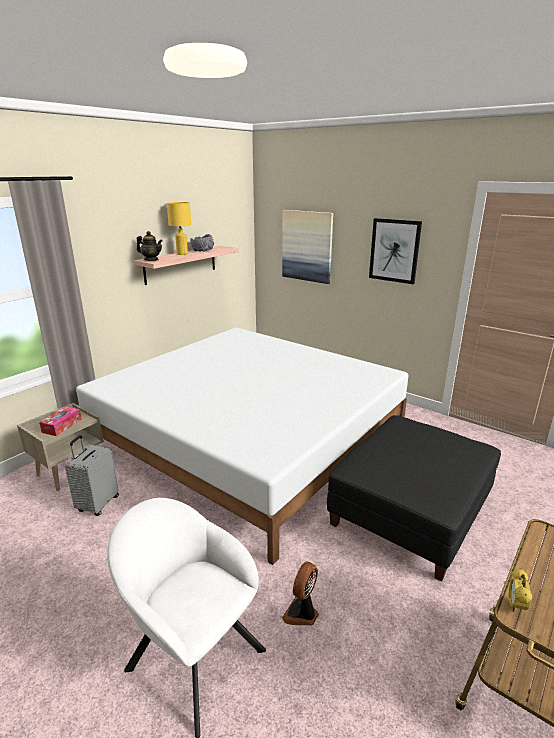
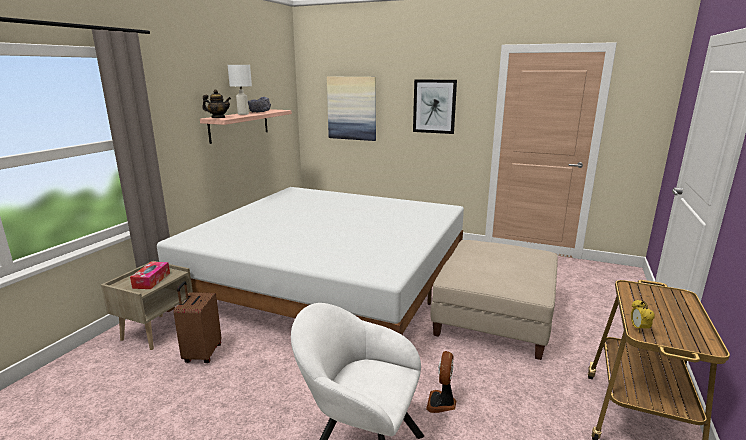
camera: 15 degrees left, 5 degrees down
(97, 504) = (202, 354): grey suitcase -> brown suitcase
(182, 254) = (243, 114): yellow table lamp -> white table lamp
(409, 512) = (494, 317): black ottoman -> beige ottoman

